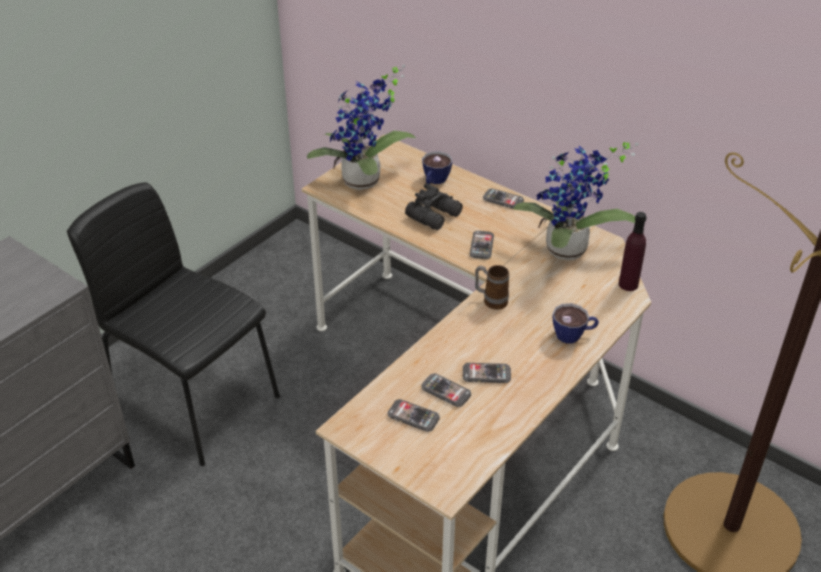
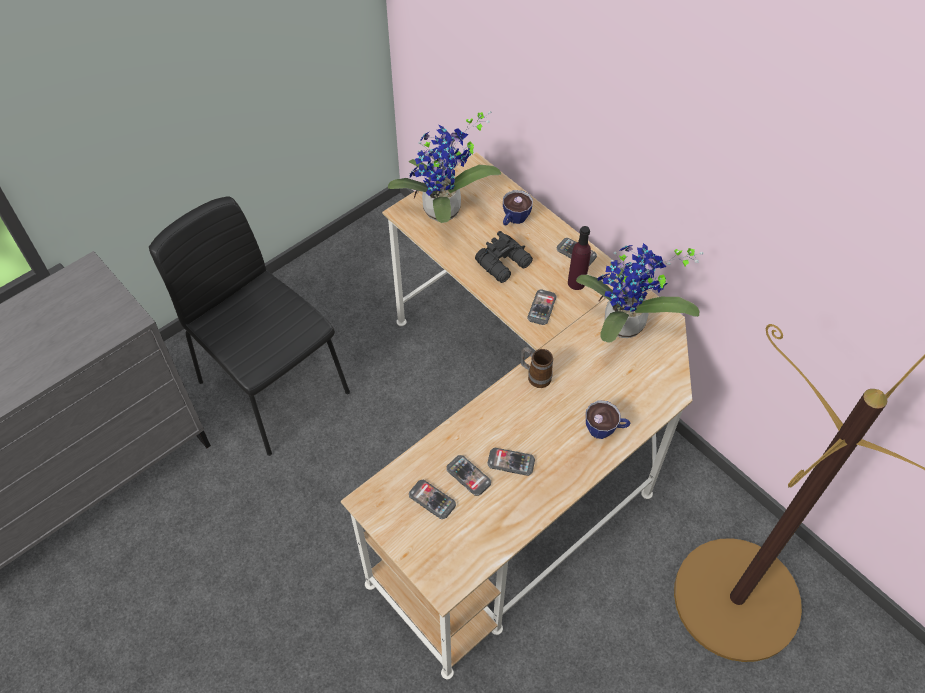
camera: 10 degrees right, 15 degrees up
(628, 284) = (675, 376): purple bottle -> purple bottle (576, 282)

